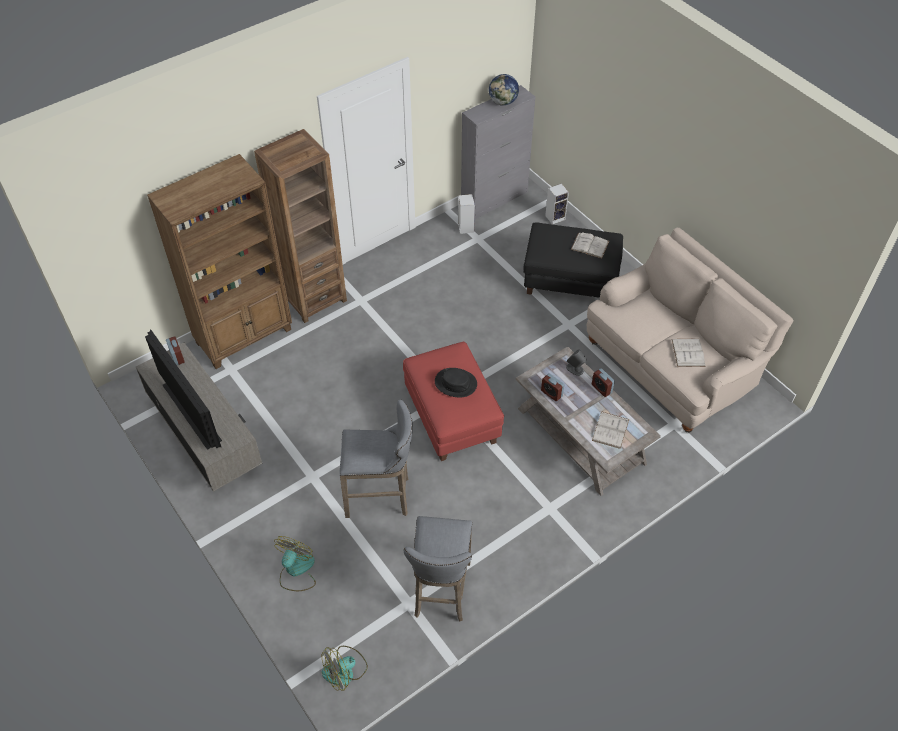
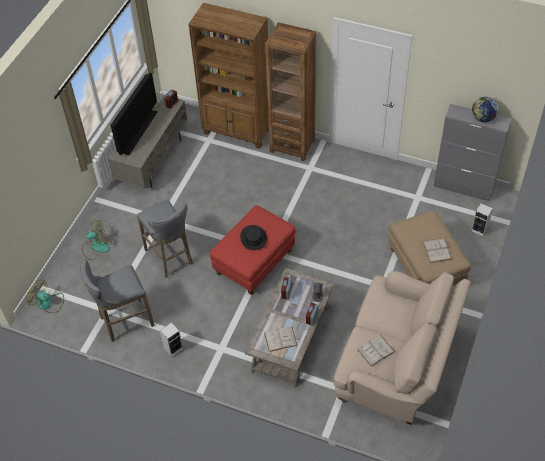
camera: 60 degrees right, 0 degrees up
(465, 227) = (422, 185): speaker -> speaker (173, 348)
(570, 280) = (426, 267): black ottoman -> beige ottoman

